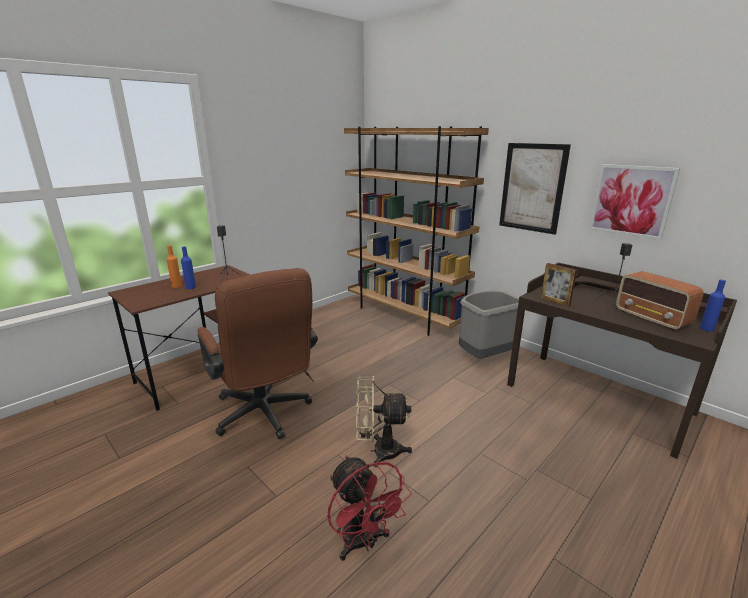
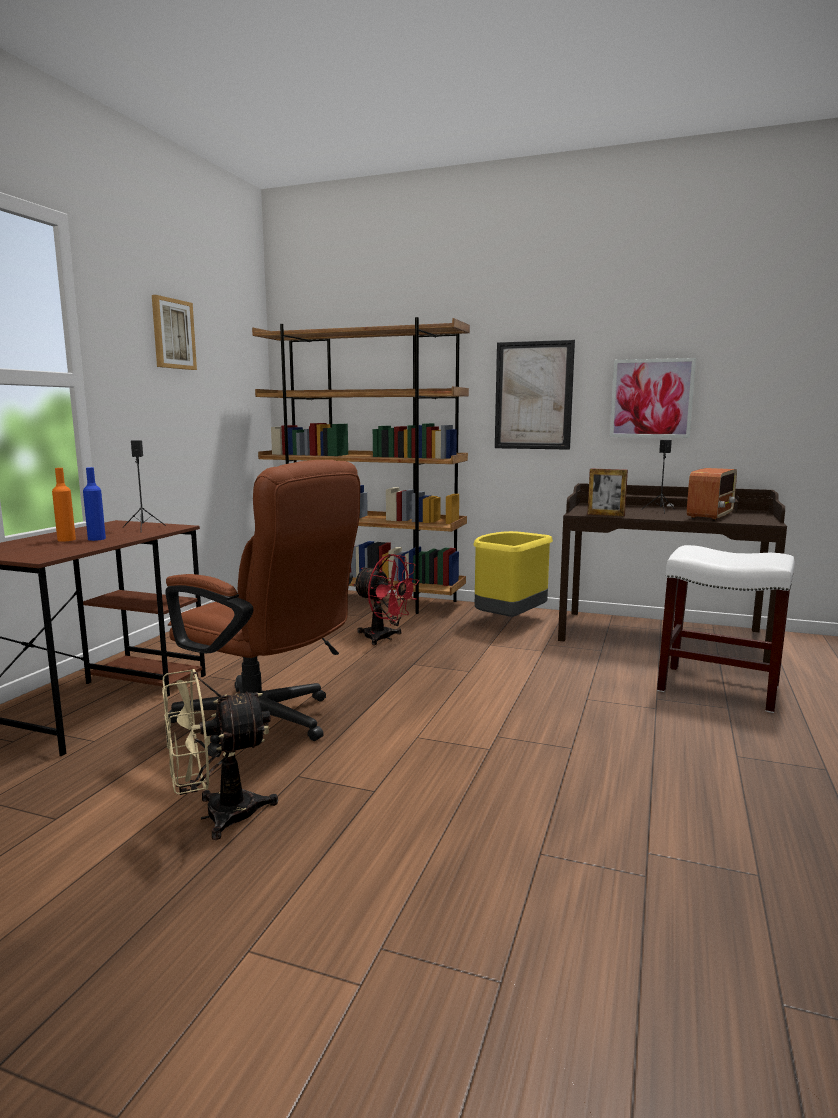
camera: 25 degrees left, 10 degrees down
(281, 140) = (173, 334): none -> picture
(363, 543) = (533, 799): red fan -> red fan (384, 638)
(379, 451) = (467, 722): beige fan -> beige fan (217, 816)
(485, 357) = (508, 622): grey trash can -> yellow trash can
(599, 473) = (717, 688): none -> white stool
(652, 318) = (710, 516): radio -> radio turned 90 degrees counterclockwise
(706, 328) = (762, 516): blue bottle -> none

